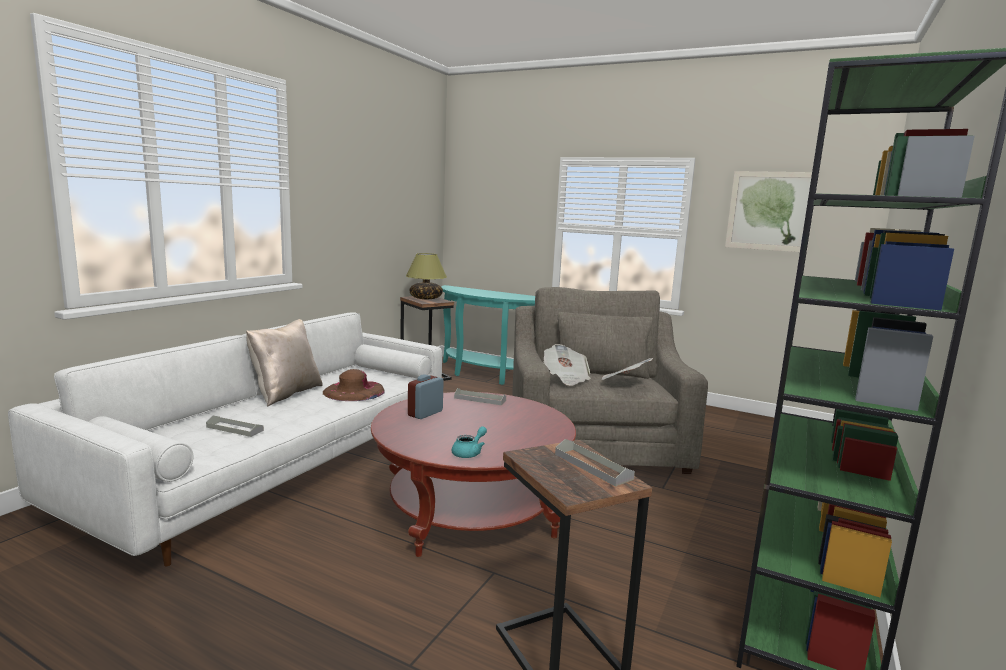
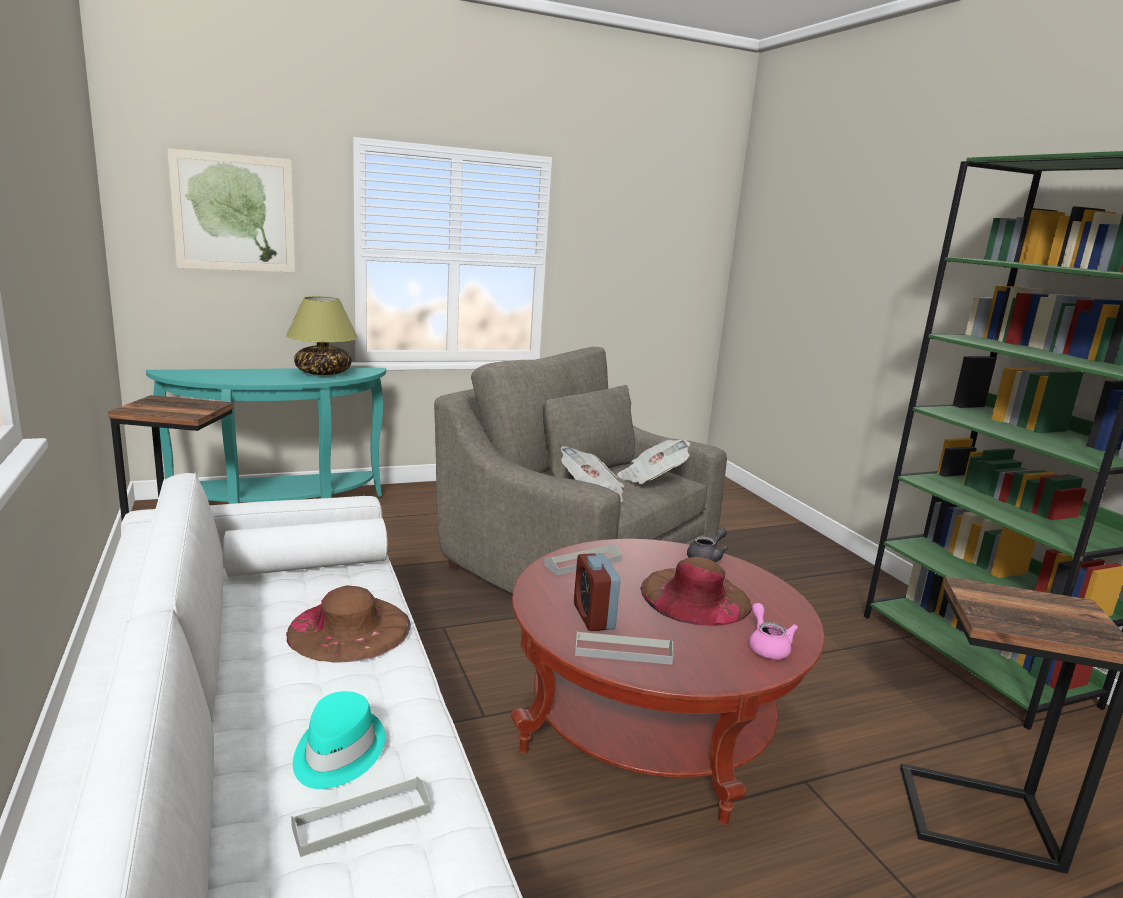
camera: 50 degrees left, 5 degrees up
(268, 414) = (337, 752): none -> turquoise hat
(285, 393) = (244, 694): beige pillow -> none
(425, 298) = (166, 405): table lamp -> table lamp (322, 373)
(469, 453) = (767, 646): turquoise teapot -> pink teapot
(495, 427) = (695, 596): none -> brown hat
(554, 420) = (707, 557): none -> grey teapot
(592, 466) = (1034, 602): grey tray -> grey tray (623, 651)
(770, 211) = (635, 231): picture -> picture (234, 213)

